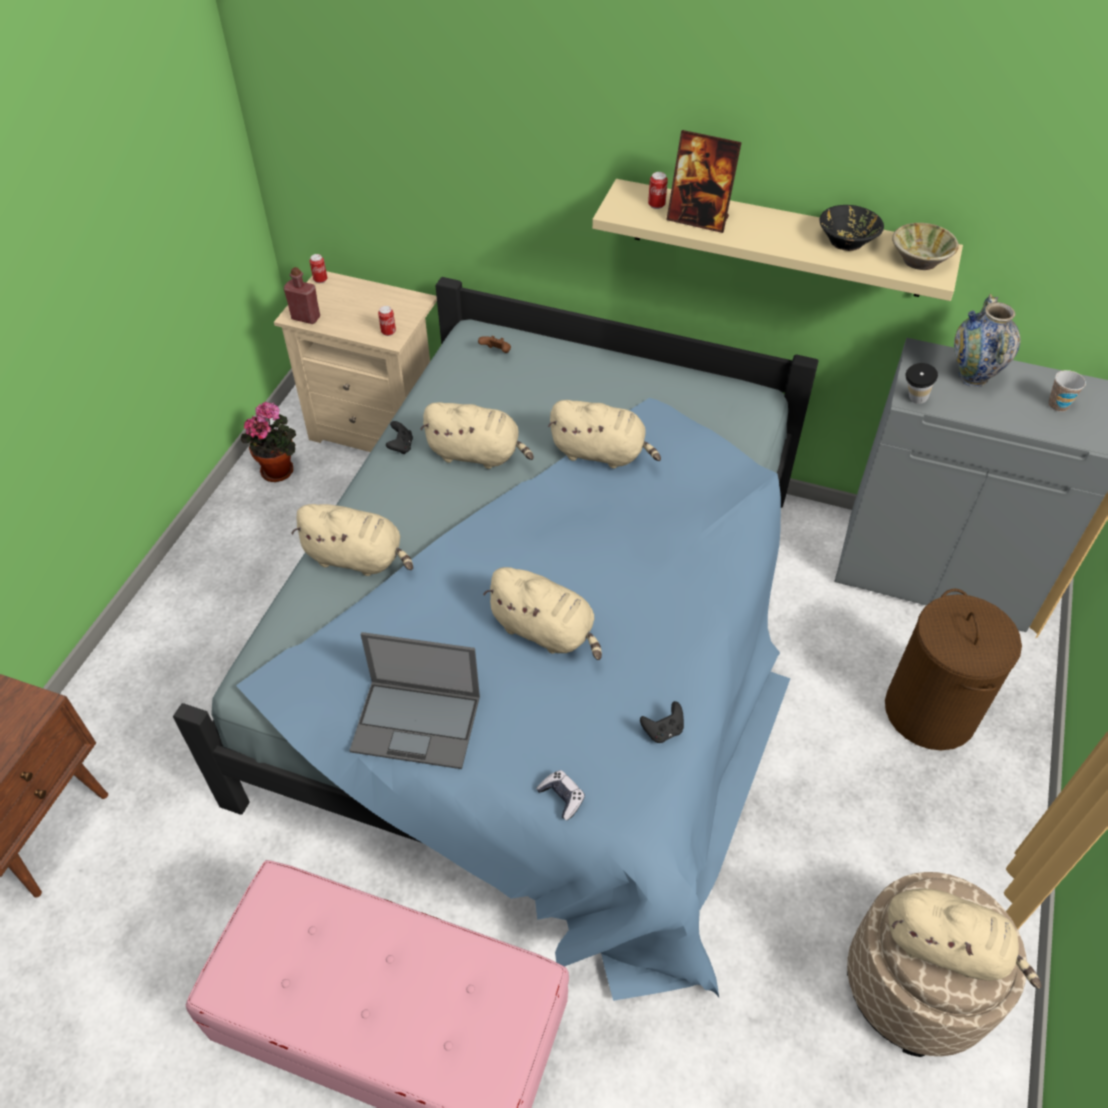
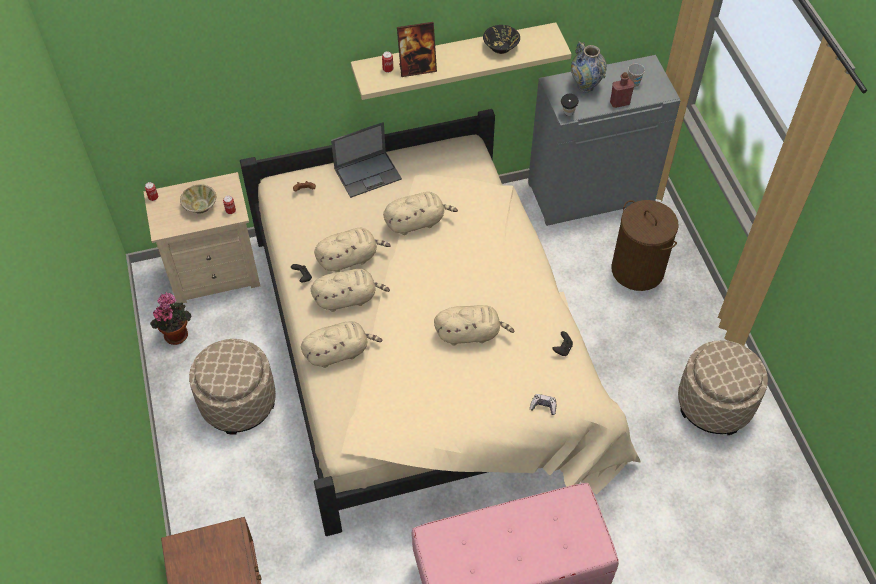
camera: 35 degrees left, 5 degrees up
(272, 581) = (238, 402): none -> beige ottoman
(306, 318) = (169, 228): red bottle -> red bottle (619, 103)
(418, 723) = (449, 414): laptop -> laptop (368, 173)
(546, 654) = (430, 351): blue bed -> beige bed
(919, 259) = (543, 41): beige bowl -> beige bowl (200, 205)
(948, 947) = (730, 373): beige plush toy -> beige plush toy (348, 298)

